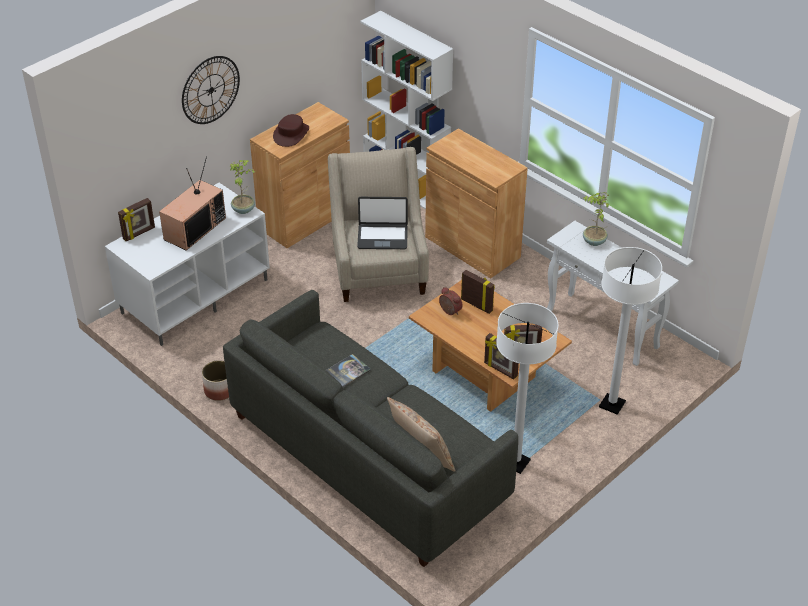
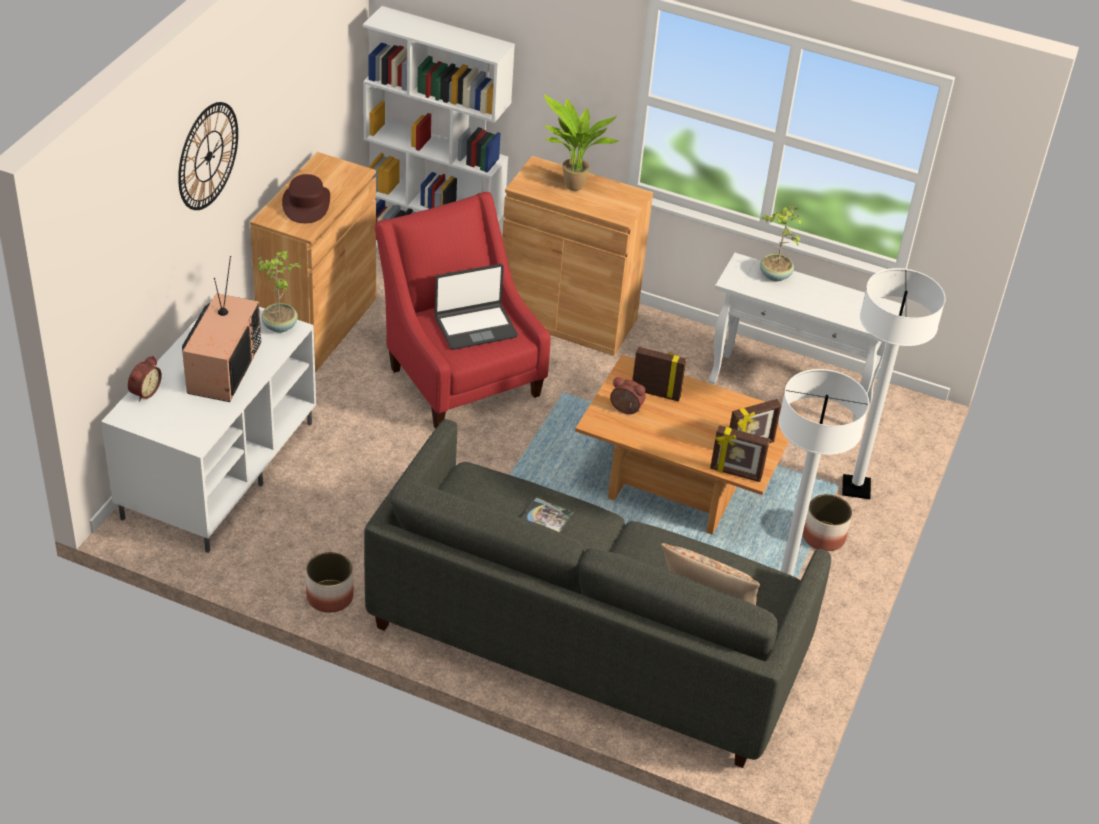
camera: 25 degrees left, 0 degrees up
(139, 233) = (144, 392): picture frame -> alarm clock
(379, 269) = (459, 375): beige armchair -> red armchair
(472, 154) = (572, 188): none -> potted plant
(569, 432) = (824, 536): none -> planter

